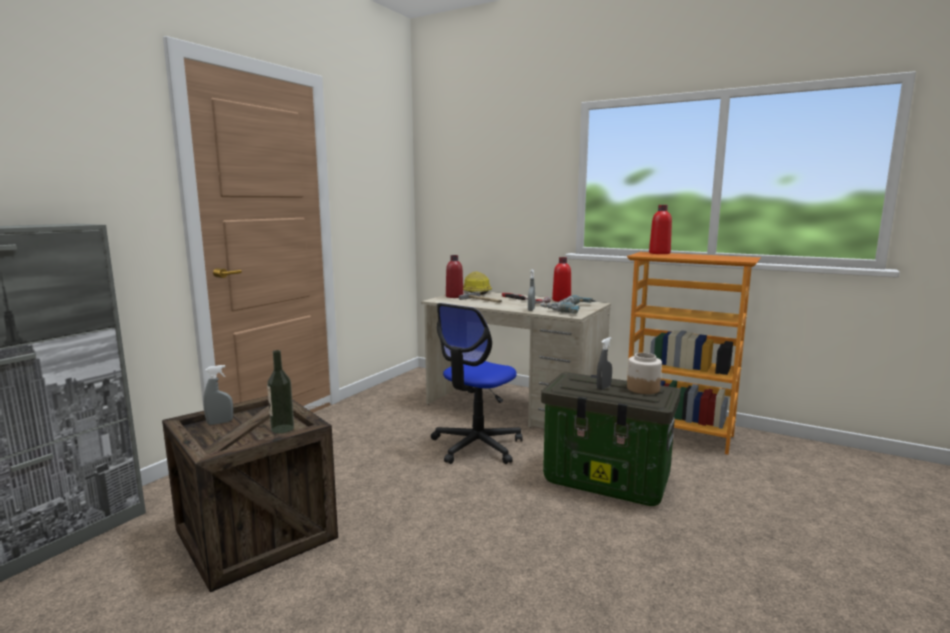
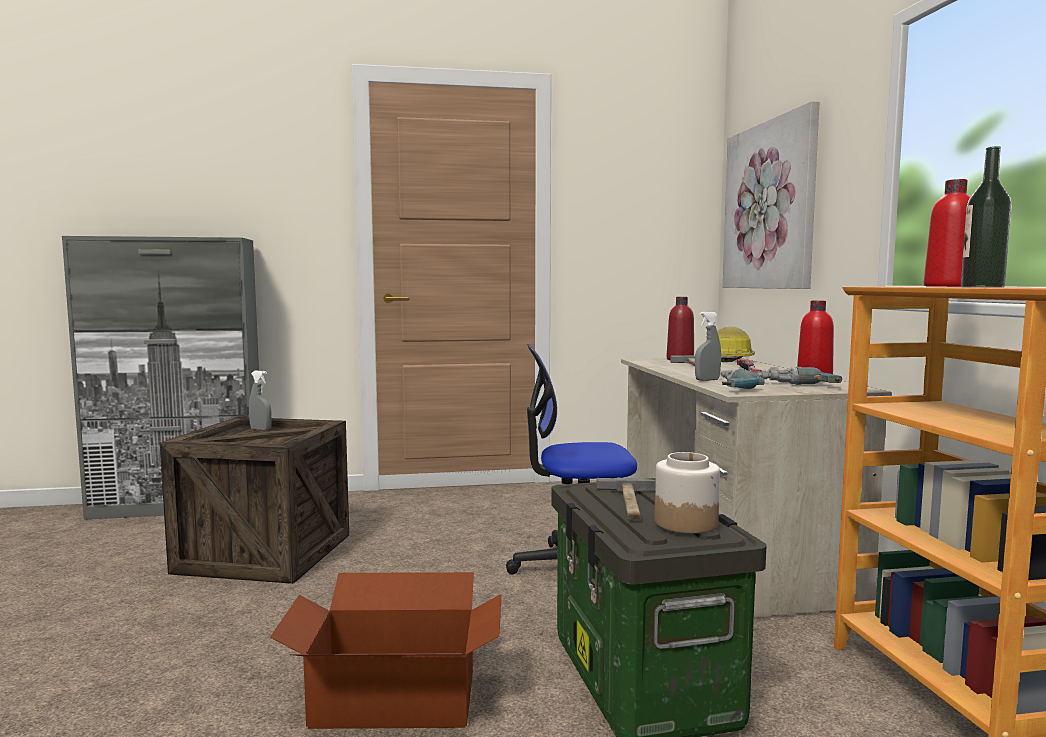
camera: 50 degrees right, 5 degrees down
(282, 429) = (271, 443): bottle -> bottle (982, 287)
(472, 192) = (769, 206): none -> picture
(549, 549) = (396, 700): none -> cardboard box
(603, 387) = (632, 504): grey spray bottle -> hammer

